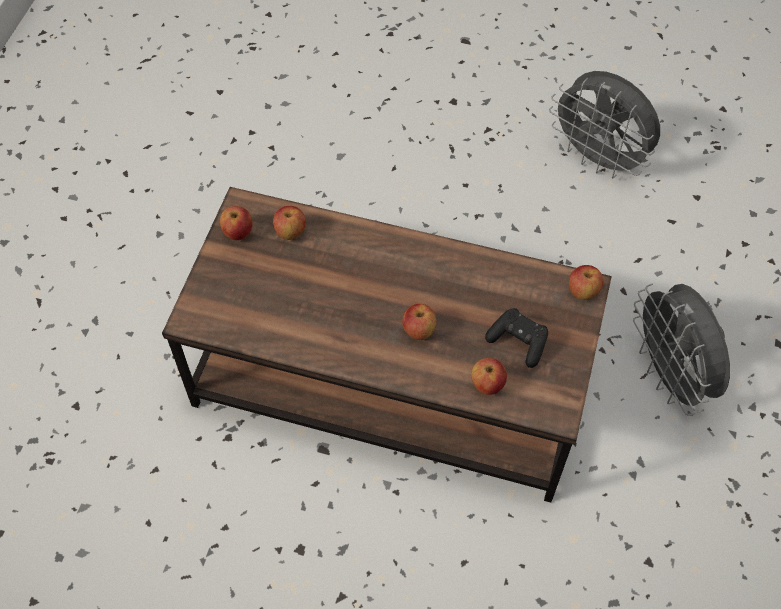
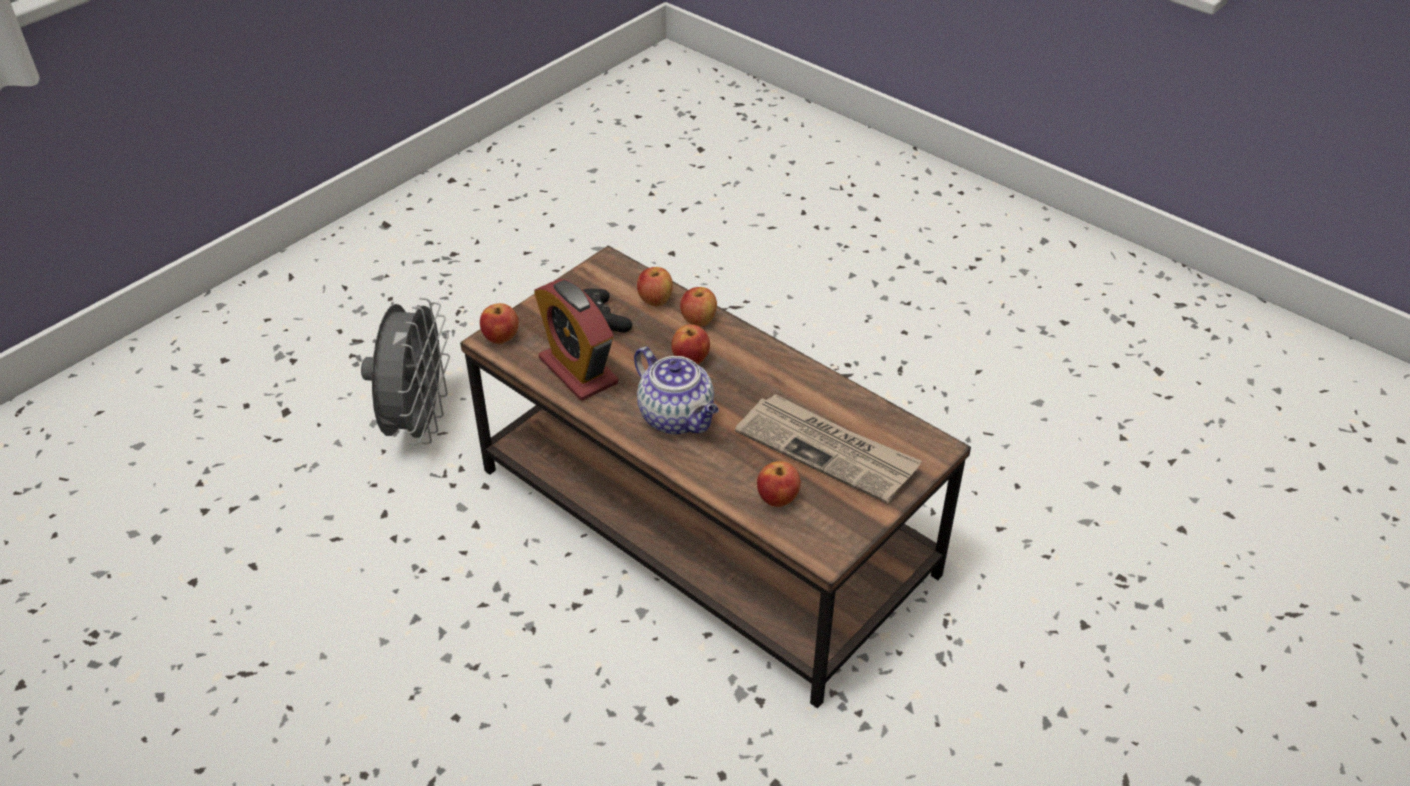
camera: 155 degrees left, 15 degrees down
(238, 232) = (843, 520): apple -> apple (698, 321)
(270, 285) = (828, 450): none -> newspaper
(397, 271) = (678, 418): none -> teapot
(499, 284) = (578, 371): none -> alarm clock
(599, 159) = (253, 680): grey fan -> none

